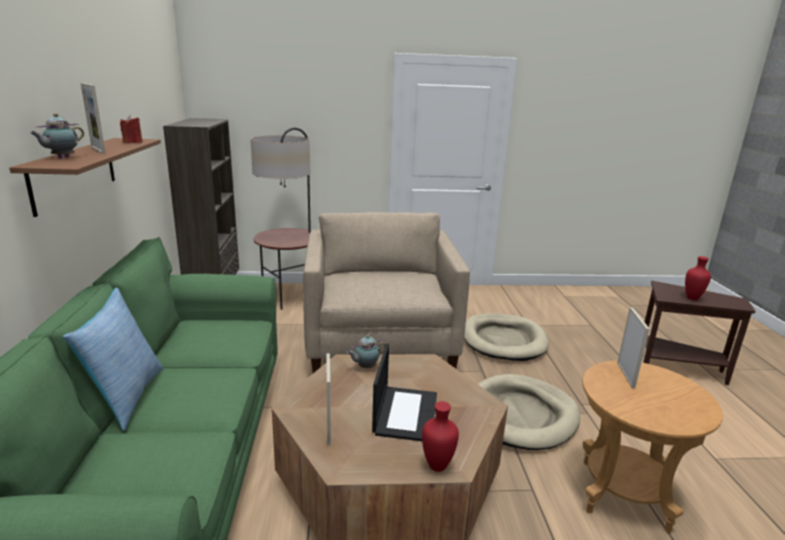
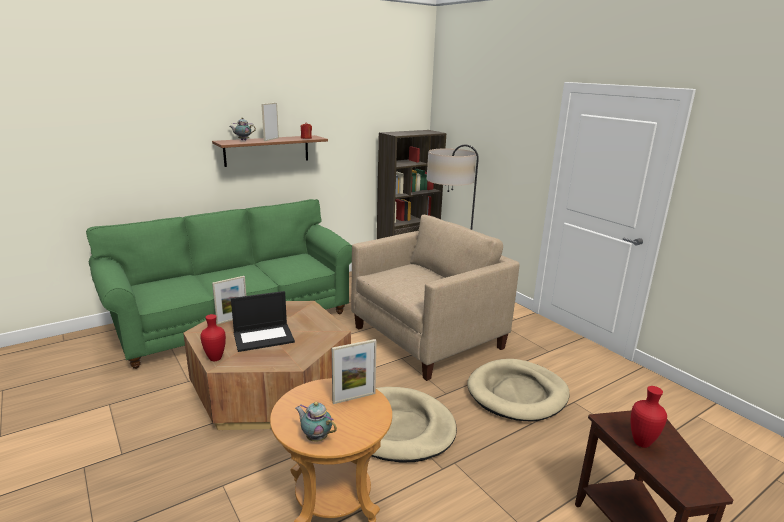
camera: 60 degrees right, 0 degrees up
(126, 397) = (221, 268): pillow -> none
(365, 367) = (307, 313): teapot -> teapot (316, 437)

